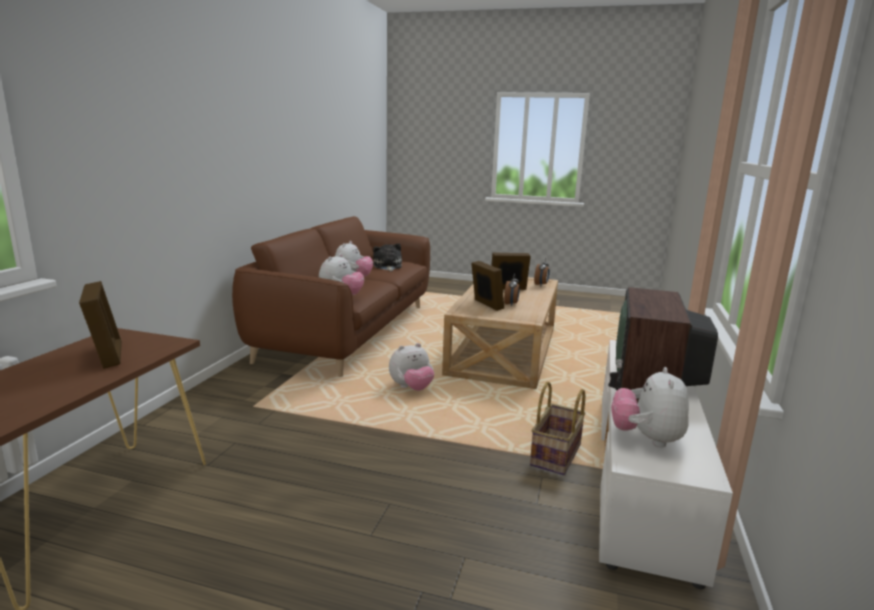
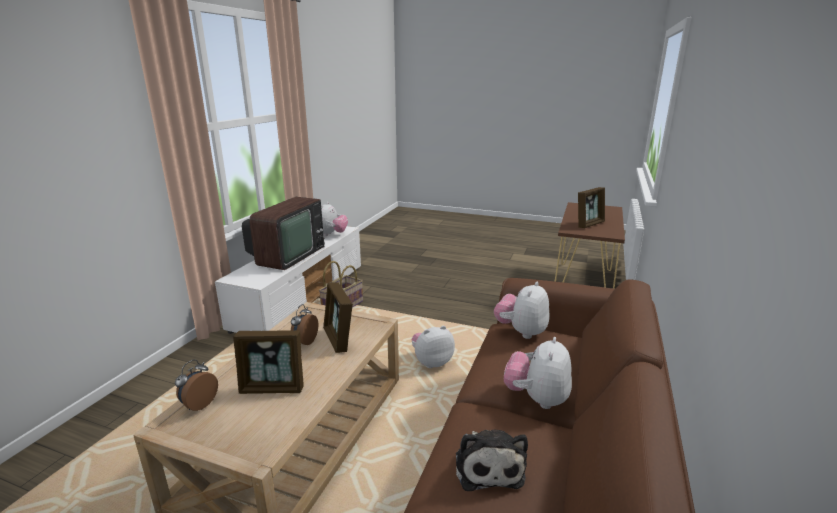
camera: 175 degrees left, 5 degrees up
(107, 356) = (589, 224): picture frame -> picture frame turned 105 degrees counterclockwise

